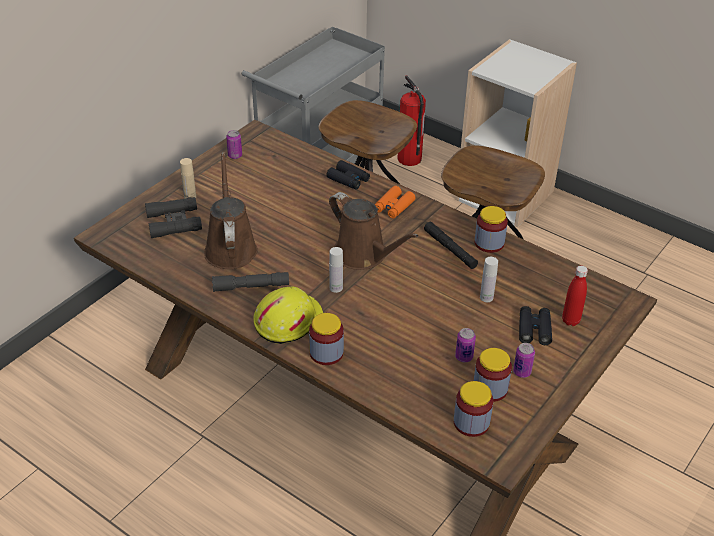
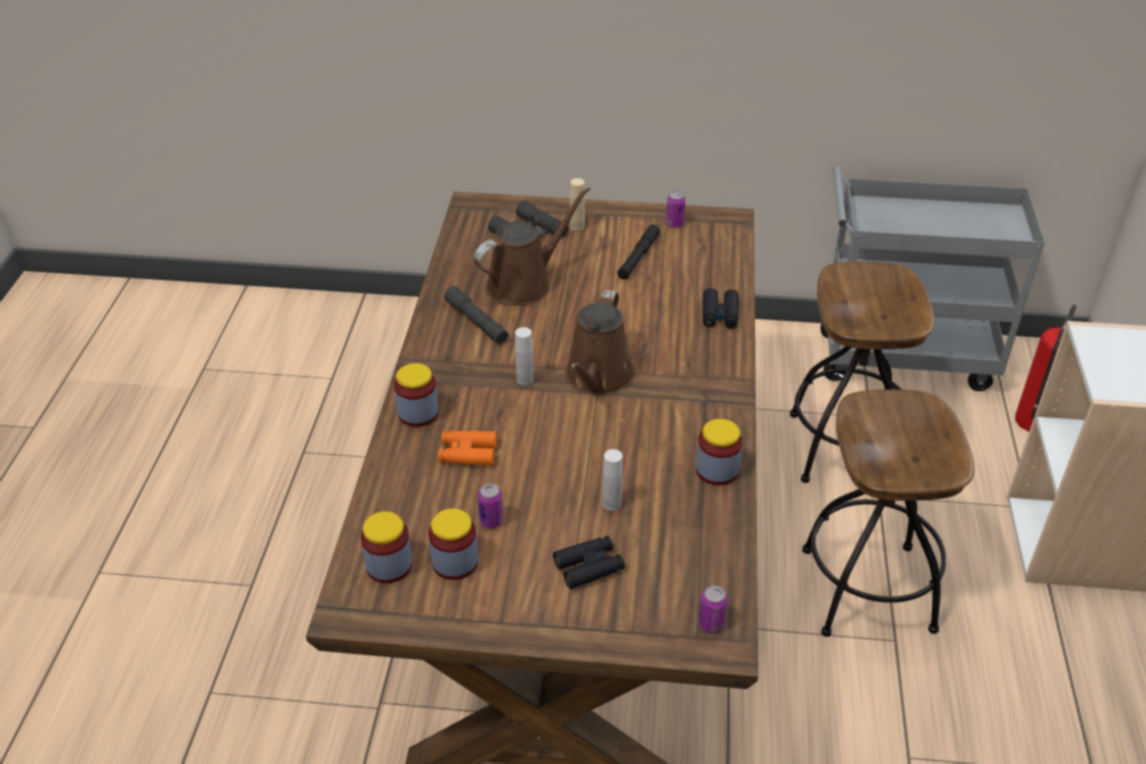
camera: 60 degrees right, 0 degrees up
(288, 321) = (445, 367): yellow hard hat -> none
(393, 207) = (706, 367): orange binoculars -> orange binoculars (467, 453)
(450, 249) = (673, 441): black flashlight -> black flashlight (638, 257)
(522, 372) = (503, 581): can -> can (711, 624)
(570, 321) = (634, 597): red bottle -> none

